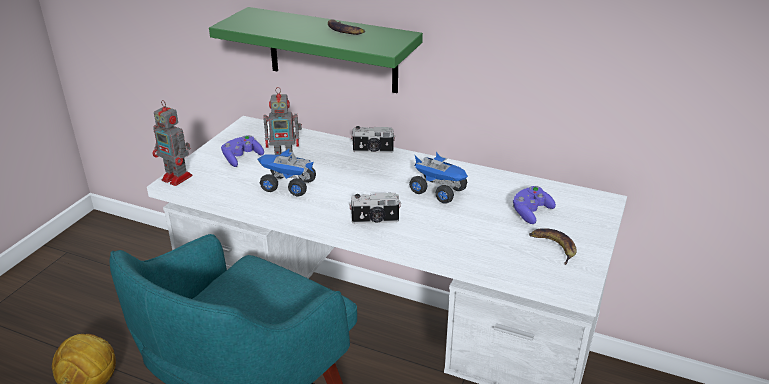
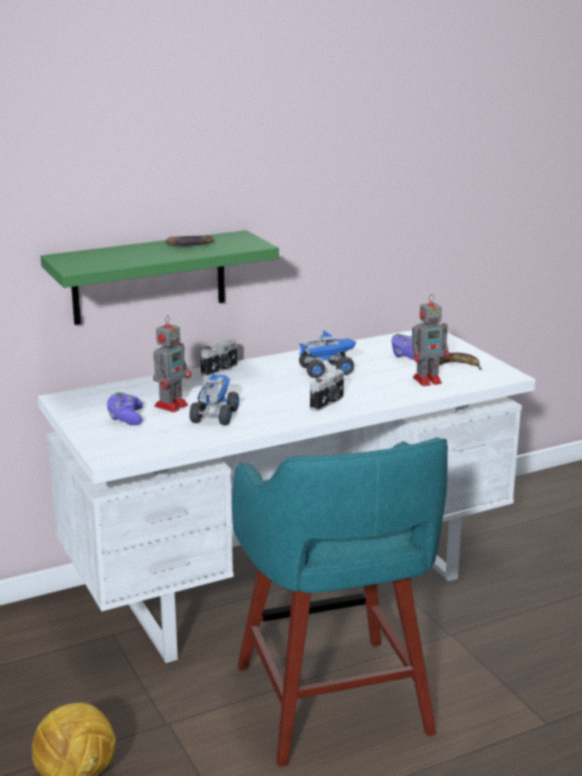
camera: 50 degrees left, 10 degrees down
(178, 178) = (107, 453): toy robot -> toy robot (428, 380)
(287, 186) = (214, 416): toy truck -> toy truck turned 135 degrees clockwise

